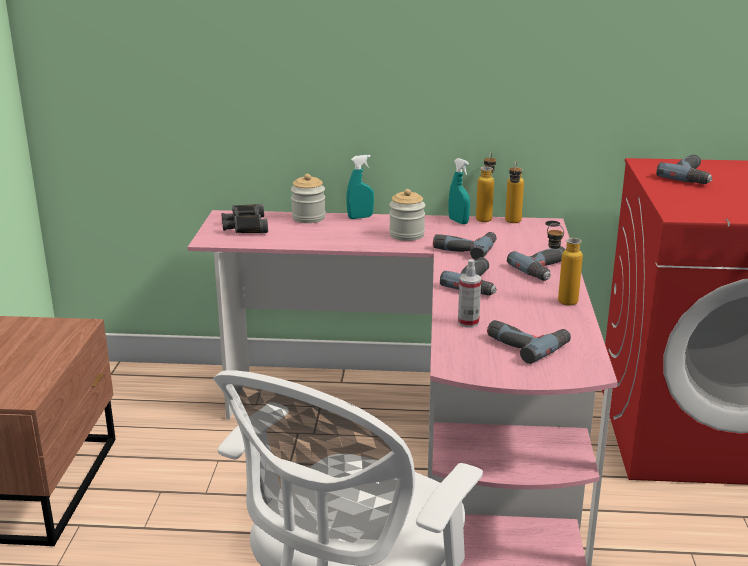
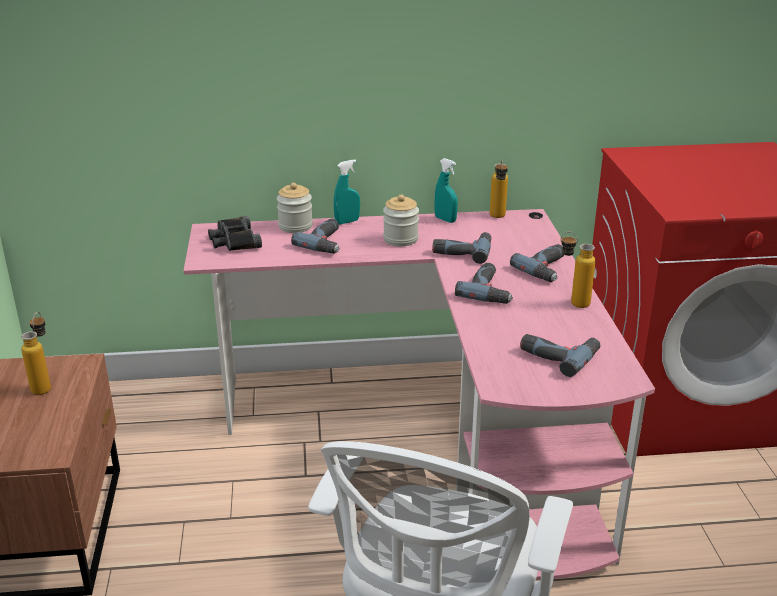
camera: 10 degrees left, 5 degrees up
(468, 322) = (496, 336): spray bottle -> none
(485, 217) = (469, 213): bottle -> bottle (45, 385)
(692, 176) = (671, 166): power drill -> power drill (327, 242)

